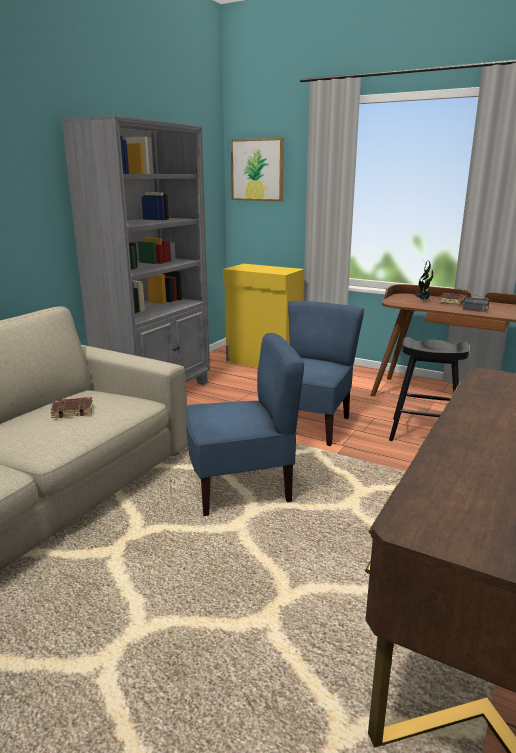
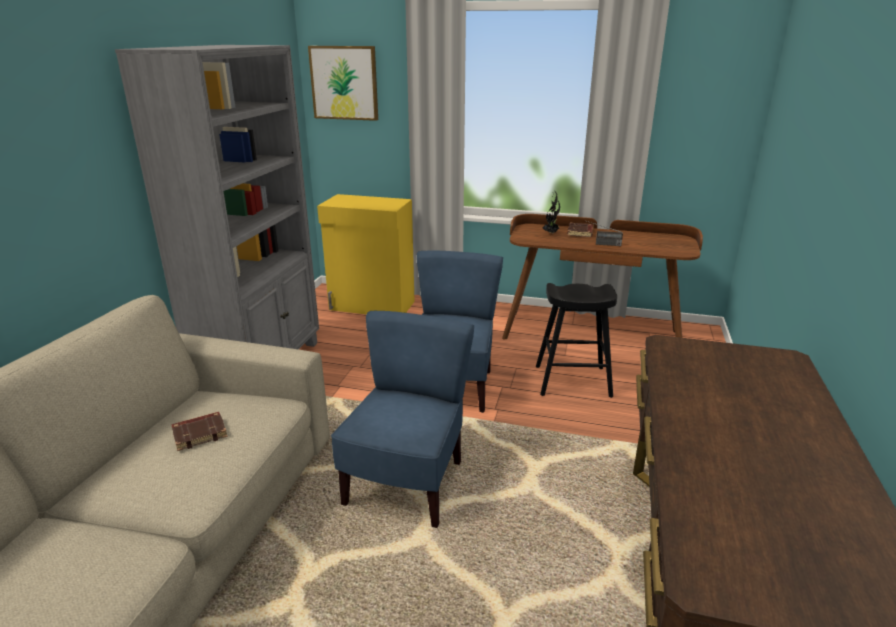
camera: 15 degrees left, 5 degrees up
(241, 487) = (406, 483): blue chair -> blue chair turned 45 degrees counterclockwise

